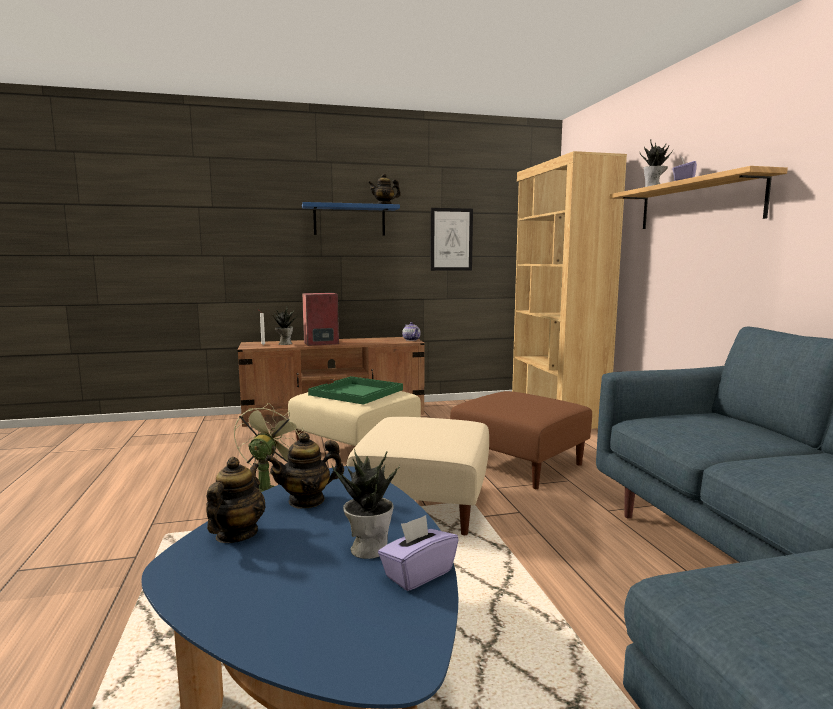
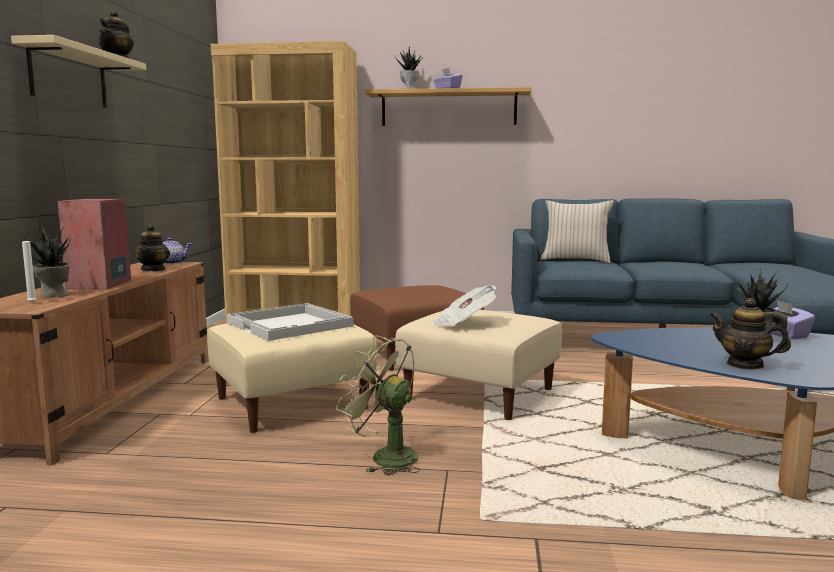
camera: 70 degrees left, 0 degrees up
(307, 500) = (674, 347): teapot -> teapot (153, 269)
(349, 220) = (69, 77): blue shelf -> beige shelf
(356, 392) = (291, 324): green tray -> white tray
(400, 429) = (463, 323): none -> newspaper
(451, 239) = (159, 121): picture -> none
(743, 424) = (575, 260): none -> beige pillow

